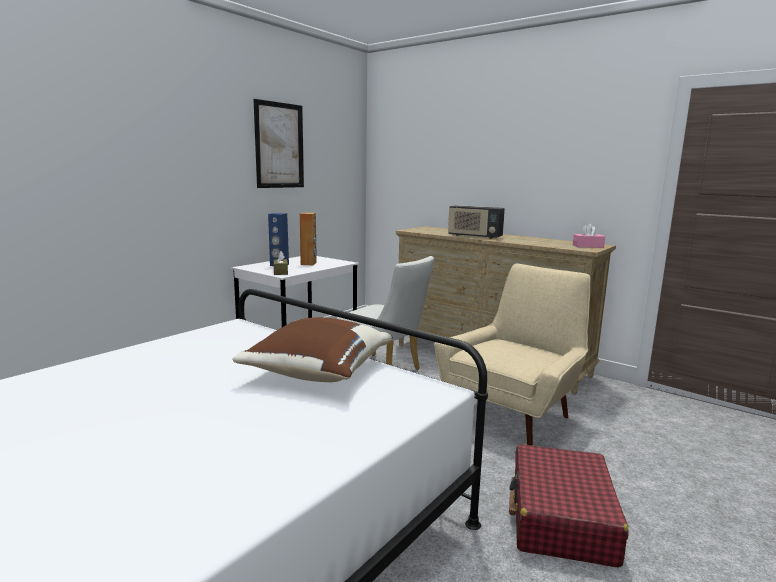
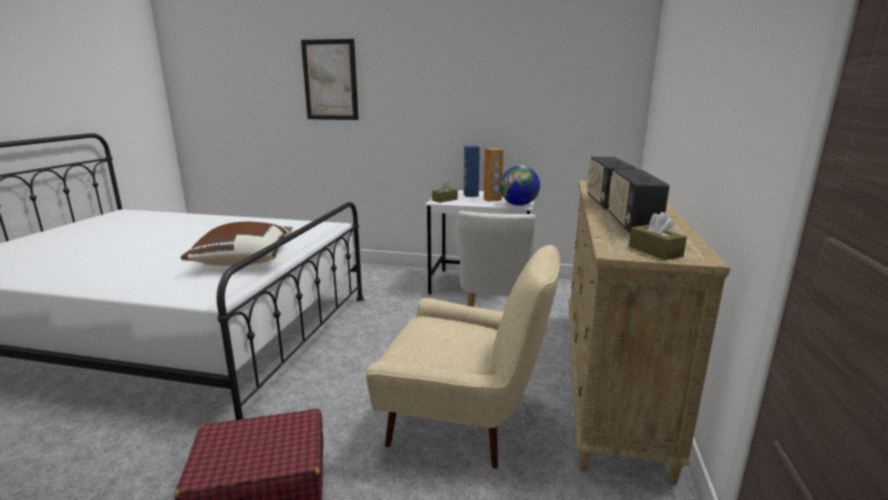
camera: 65 degrees right, 5 degrees up
(279, 145) = (507, 79): picture -> picture (330, 80)
(341, 262) = (519, 205): none -> globe
(532, 241) = (631, 224): none -> radio
(588, 246) = (655, 251): pink tissue box -> brown tissue box

